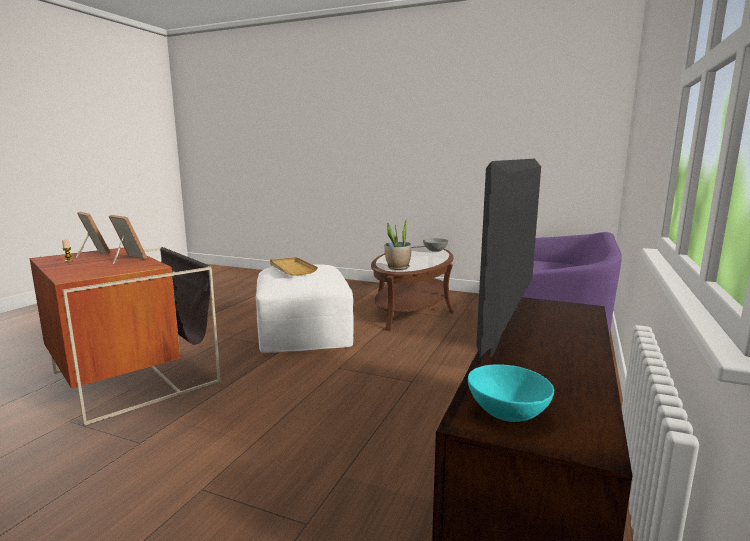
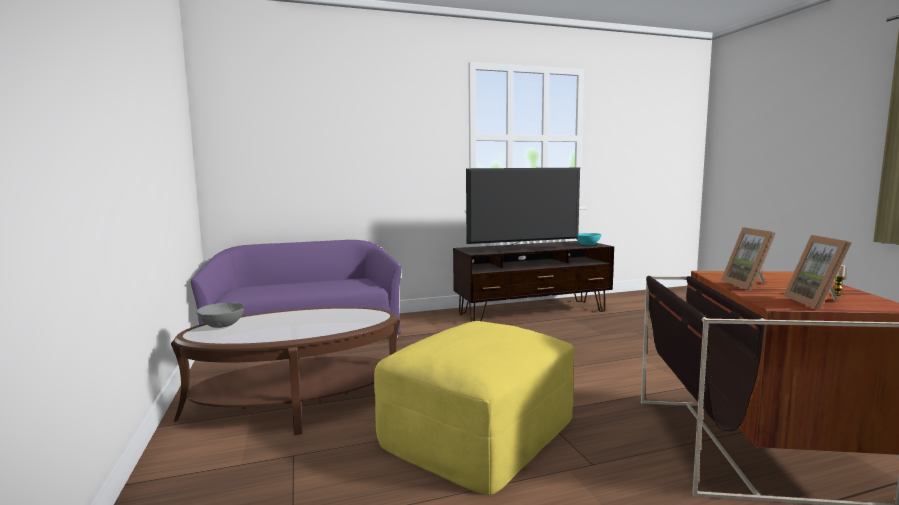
camera: 130 degrees left, 5 degrees down
(292, 268) = (484, 341): beige tray -> none
(303, 330) = (479, 430): white ottoman -> yellow ottoman
(398, 268) = (371, 315): potted plant -> none

